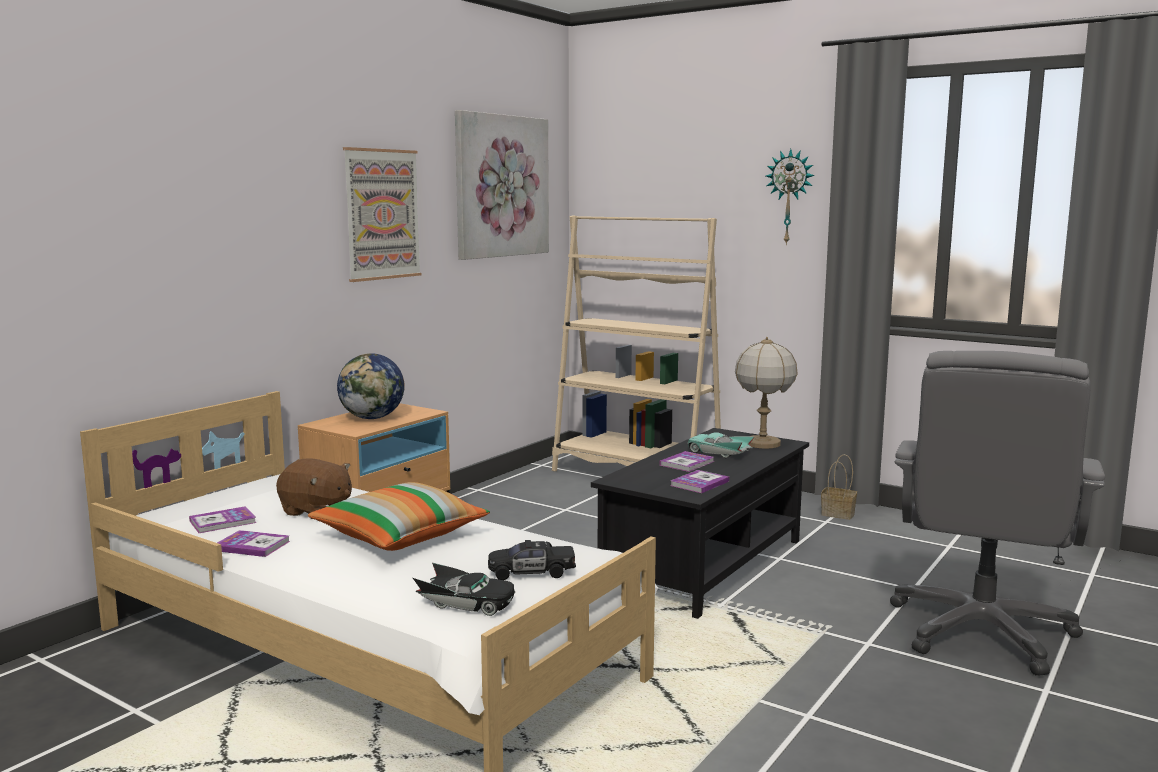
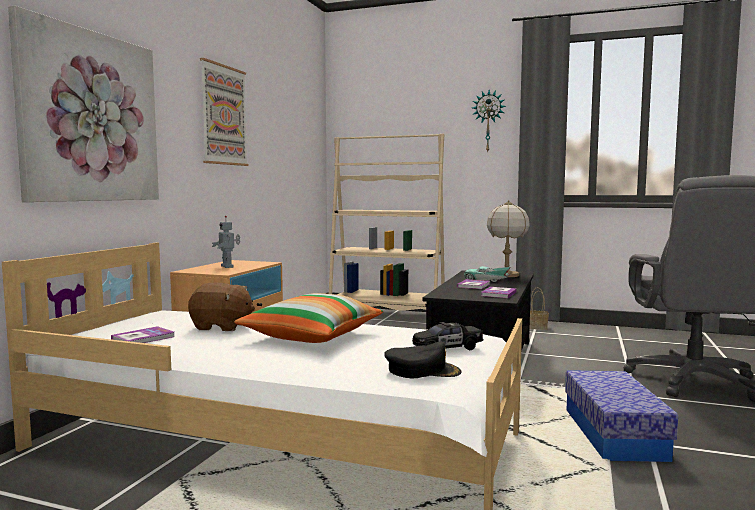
camera: 15 degrees left, 5 degrees down
(252, 546) = (187, 350): book -> none
(372, 418) = (228, 266): globe -> toy robot
(466, 603) = (422, 370): black toy car -> black cap
(502, 186) = (292, 111): picture -> picture (91, 117)
(774, 697) = (613, 434): none -> storage box

